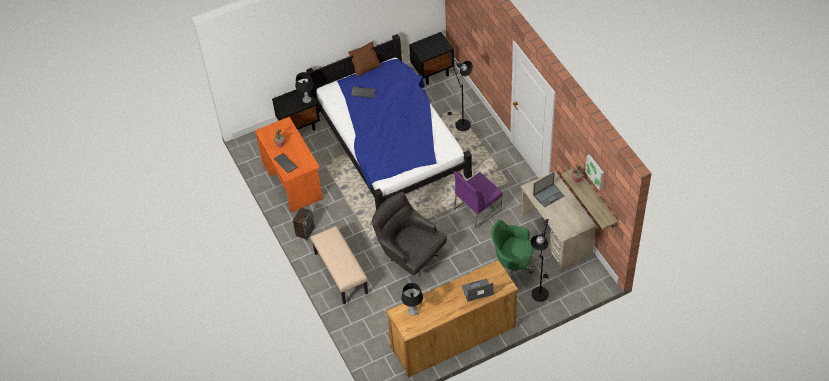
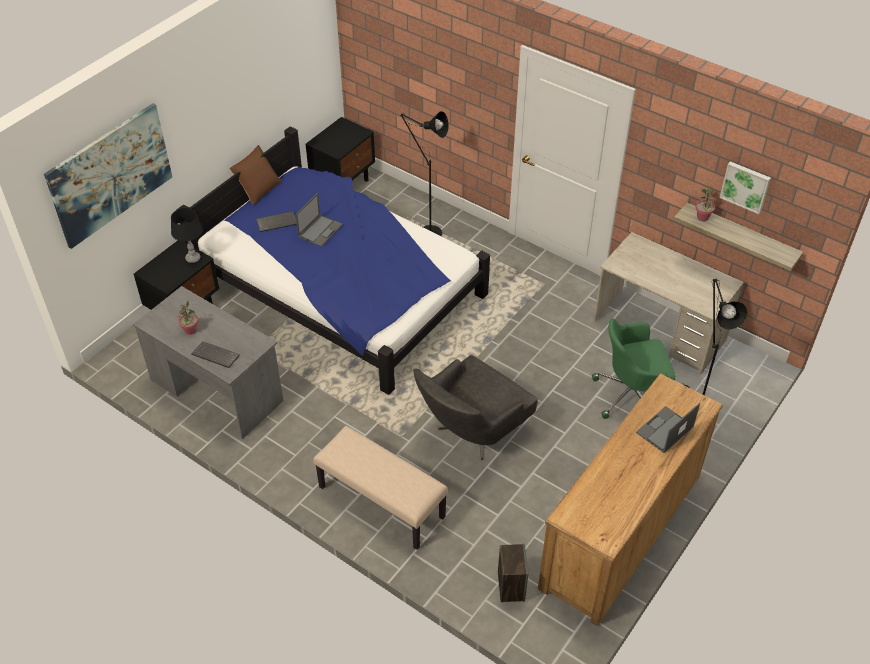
camera: 30 degrees left, 5 degrees down
(266, 46) = (110, 174): none -> picture
(292, 180) = (216, 390): orange desk -> grey desk
(305, 231) = (283, 459): speaker -> speaker (510, 586)
(409, 255) = (471, 433): grey armchair -> grey armchair turned 60 degrees counterclockwise
(413, 311) = (591, 503): black table lamp -> none
(477, 209) = (526, 333): purple chair -> none
(549, 195) = (648, 265): laptop -> laptop (320, 230)

